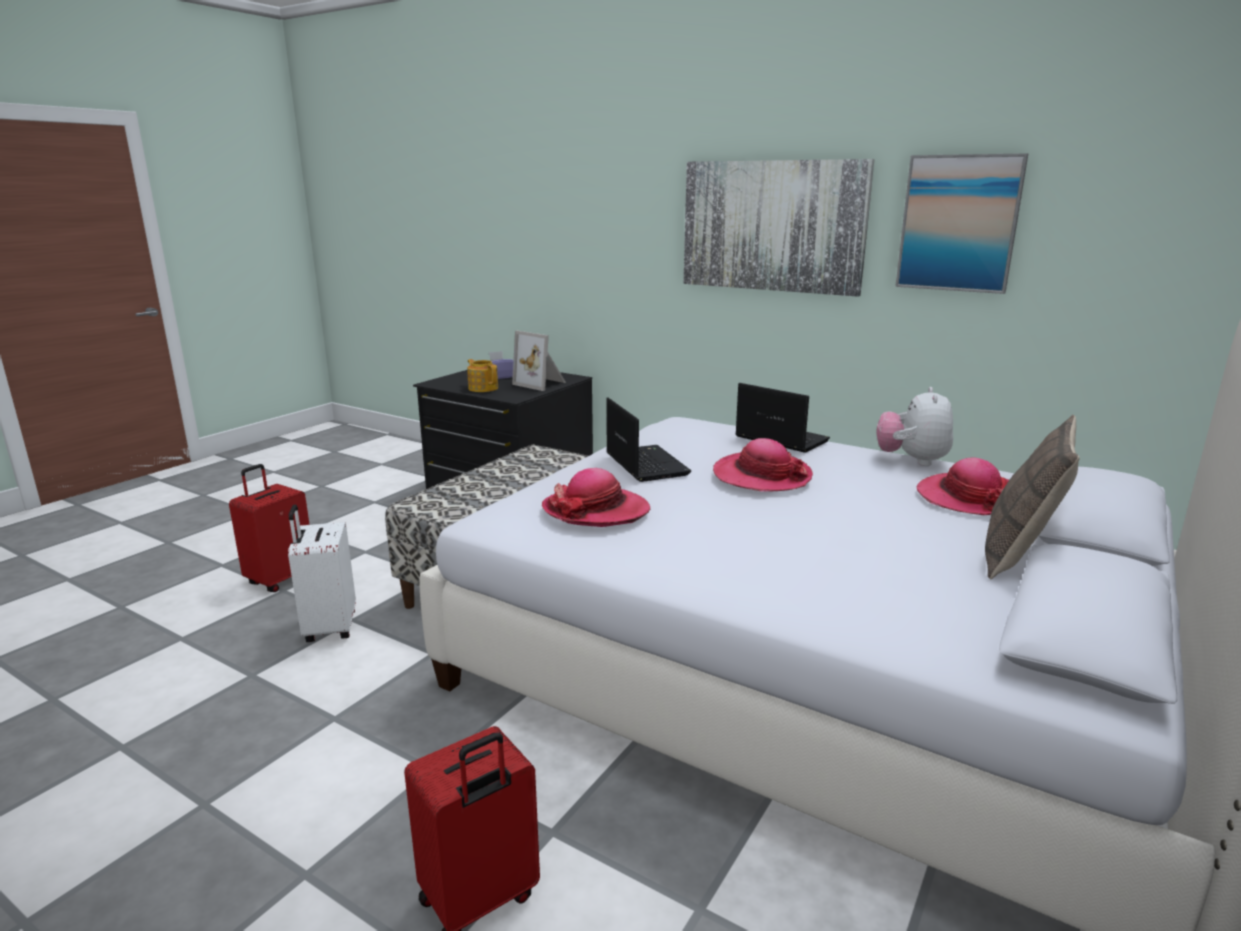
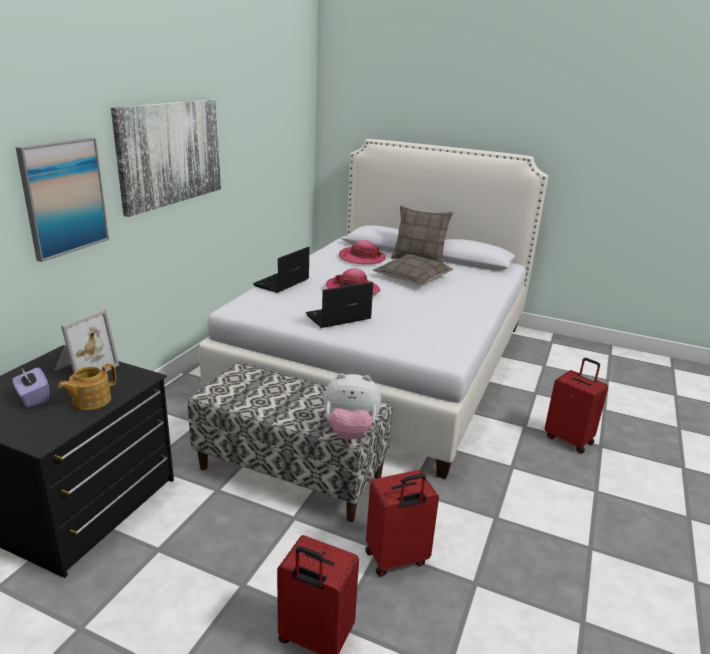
camera: 100 degrees left, 5 degrees up
(329, 628) = (396, 559): white suitcase -> red suitcase
(596, 511) = (419, 329): hat -> none
(868, 534) = (412, 278): none -> pillow
(912, 461) = (312, 261): plush toy -> plush toy (350, 431)
(958, 223) = (245, 134): picture -> picture (64, 197)

